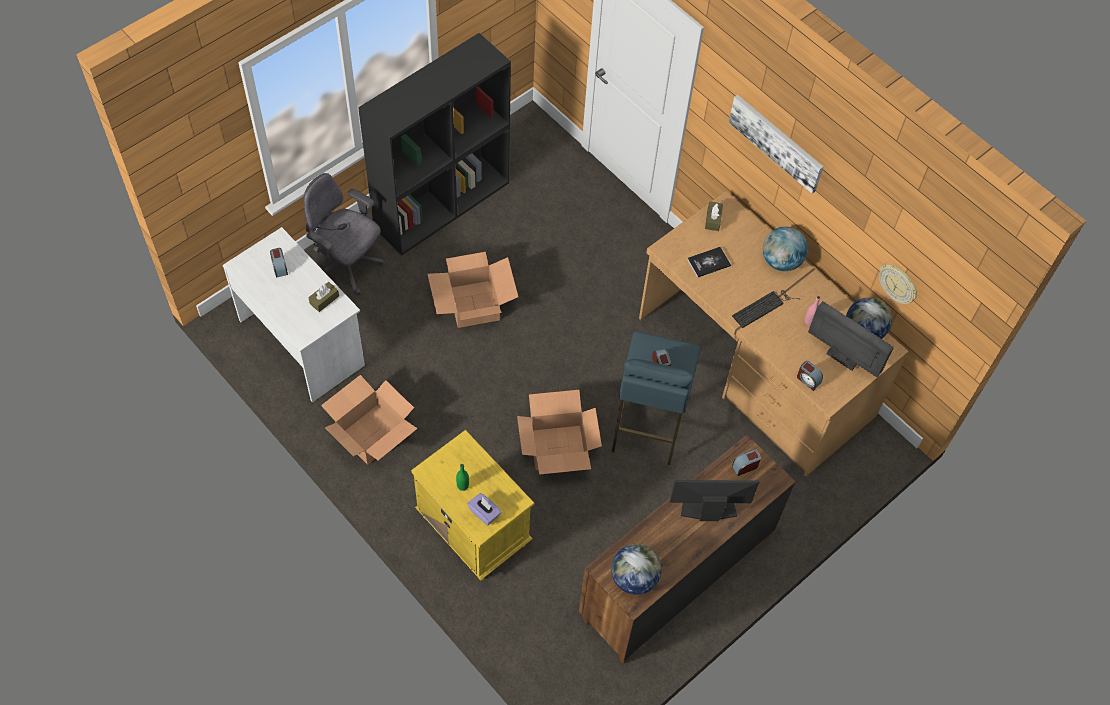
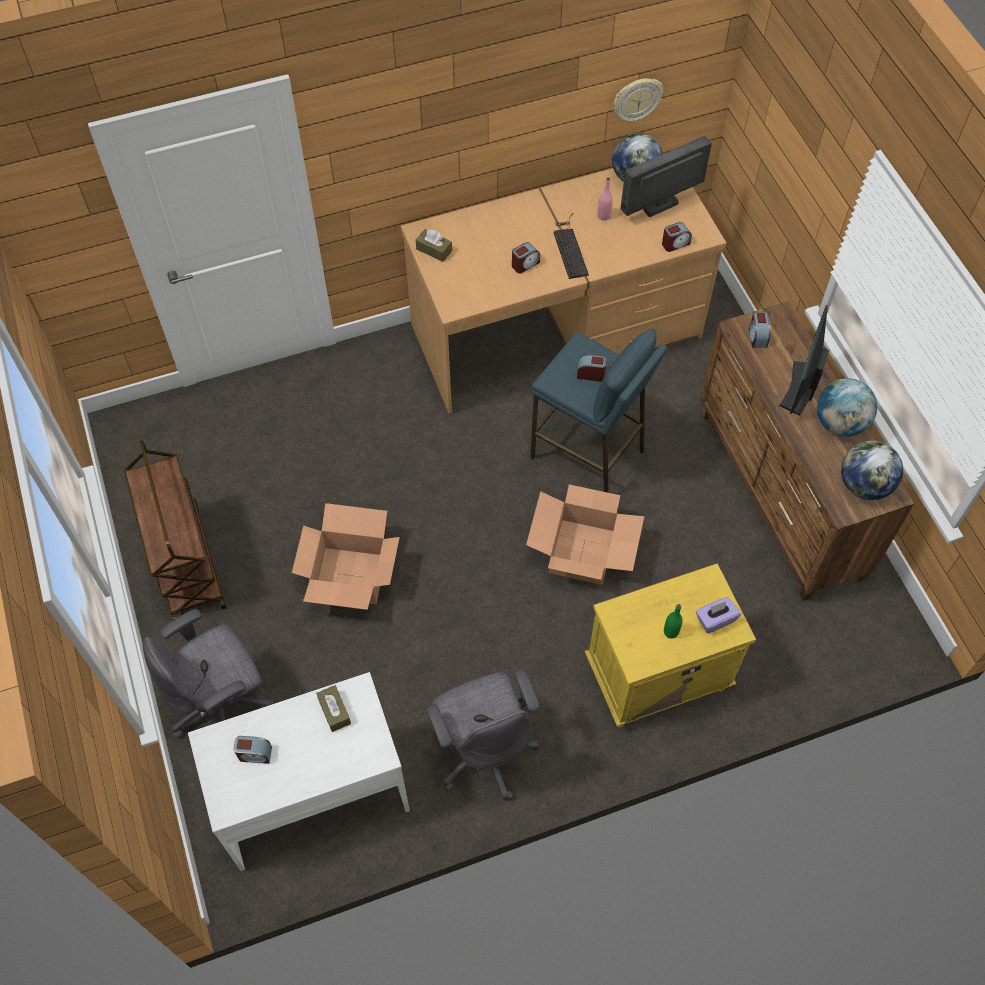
camera: 65 degrees left, 0 degrees up
(371, 434) = (485, 751): cardboard box -> grey office chair
(442, 203) = (185, 562): black bookcase -> brown cart
(708, 262) = (490, 274): book -> none
(731, 282) = (525, 264): none -> alarm clock
(776, 142) = (441, 105): picture -> none
(781, 261) = (517, 212): globe -> globe (839, 423)

